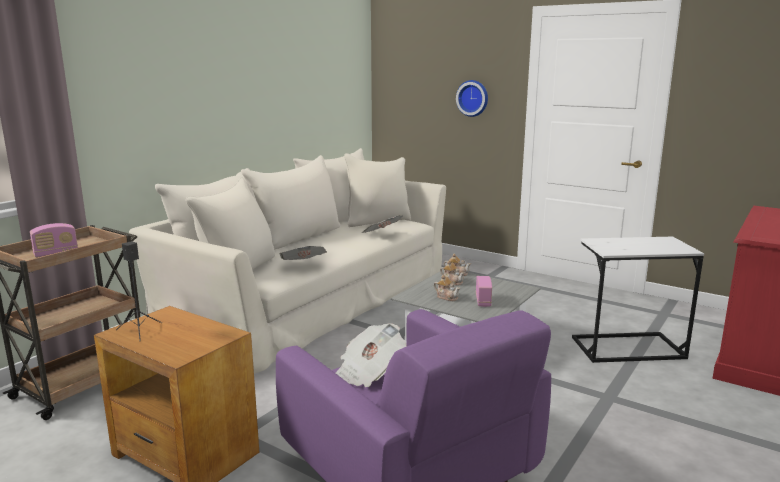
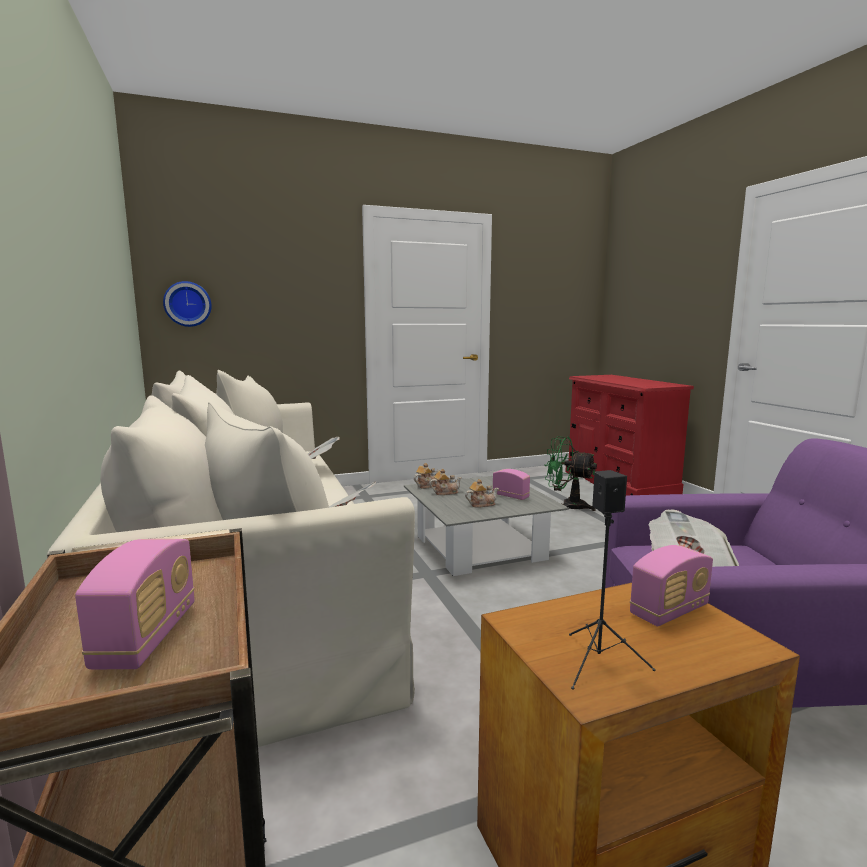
camera: 55 degrees left, 5 degrees down
(203, 338) = (669, 611): none -> radio
(473, 98) = (300, 302): wall clock -> wall clock (187, 304)
(627, 348) = (567, 505): white side table -> green fan

